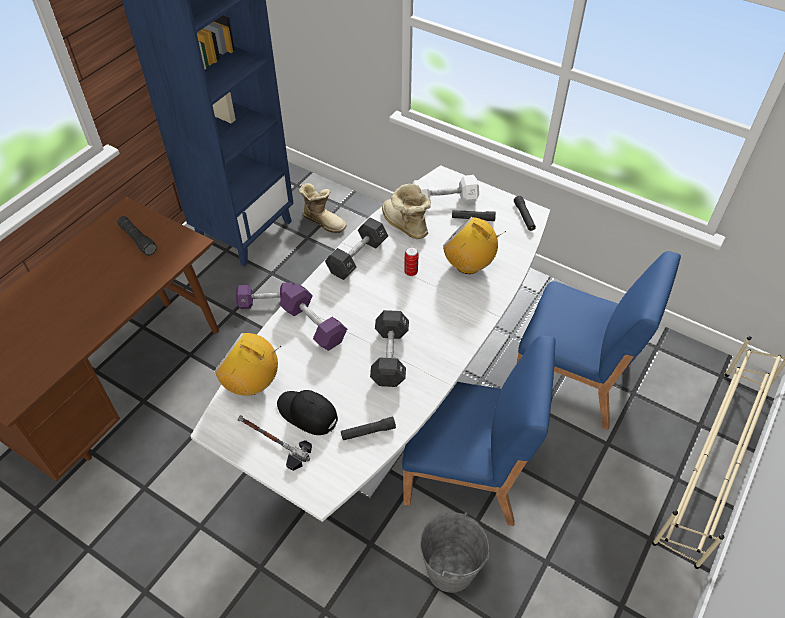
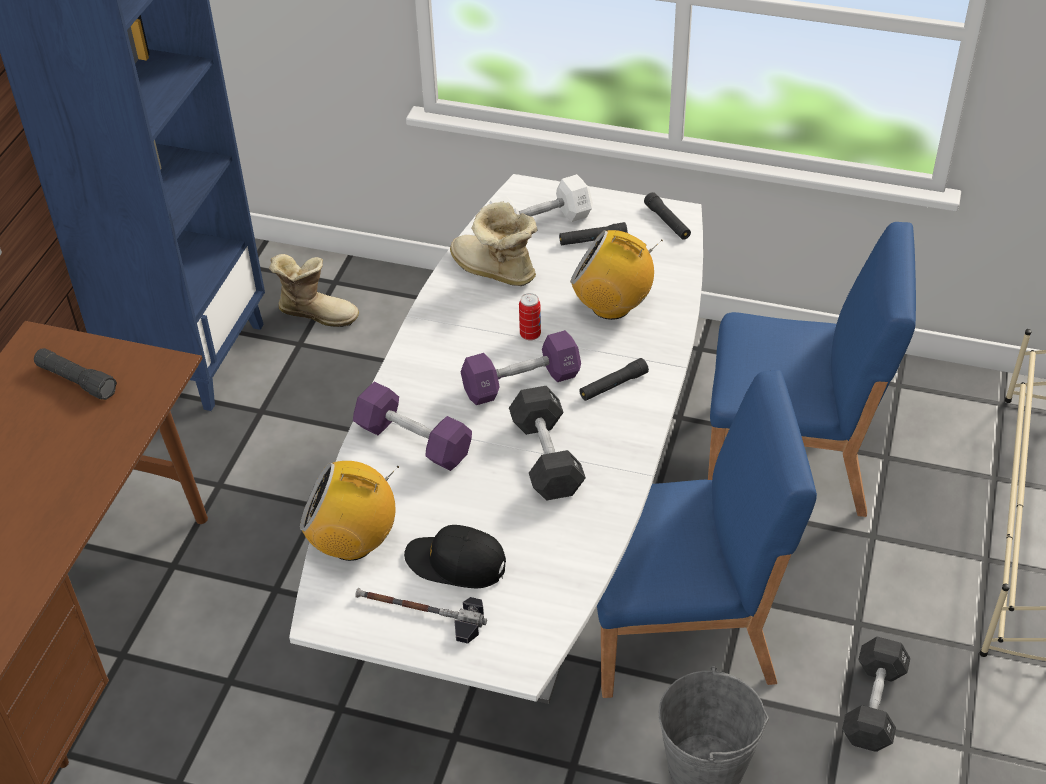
camera: 15 degrees left, 5 degrees down
(267, 302) = (272, 457): purple dumbbell -> purple dumbbell (521, 383)
(357, 257) = (440, 331): black dumbbell -> black dumbbell (873, 705)
(368, 432) = (556, 565): black flashlight -> black flashlight (613, 385)

